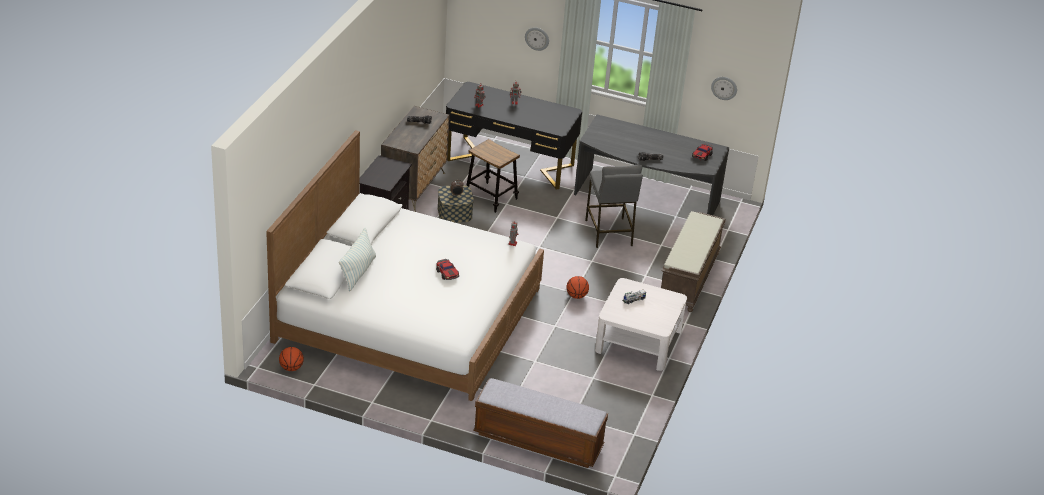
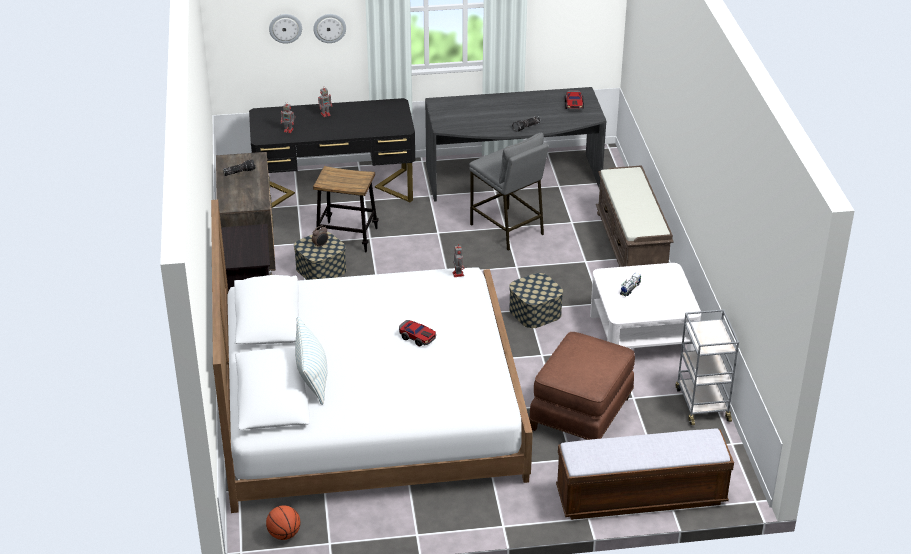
camera: 25 degrees left, 0 degrees up
(547, 374) = (582, 414): none -> brown ottoman
(576, 296) = (535, 312): basketball -> storage box
(638, 401) = (702, 404): none -> grey cart
(724, 88) = (571, 19): wall clock -> wall clock (285, 28)

